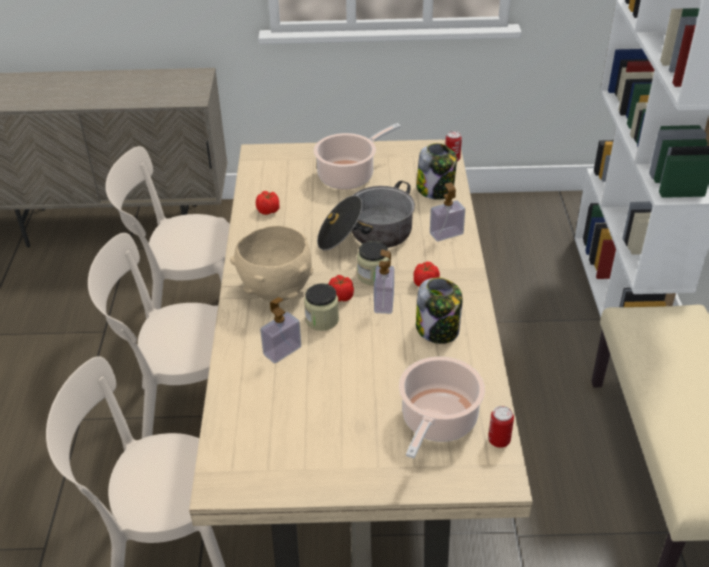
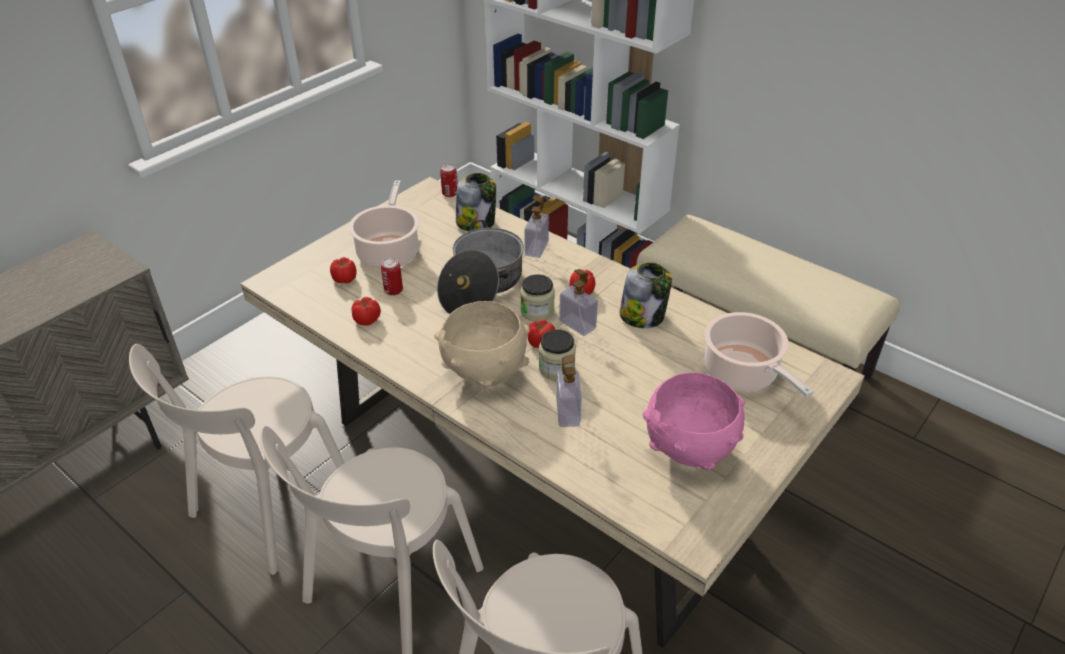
camera: 50 degrees left, 0 degrees up
(296, 177) = (345, 279): none -> tomato
(310, 435) = (689, 451): none -> pink bowl
(499, 440) = (792, 356): can -> can (393, 291)

